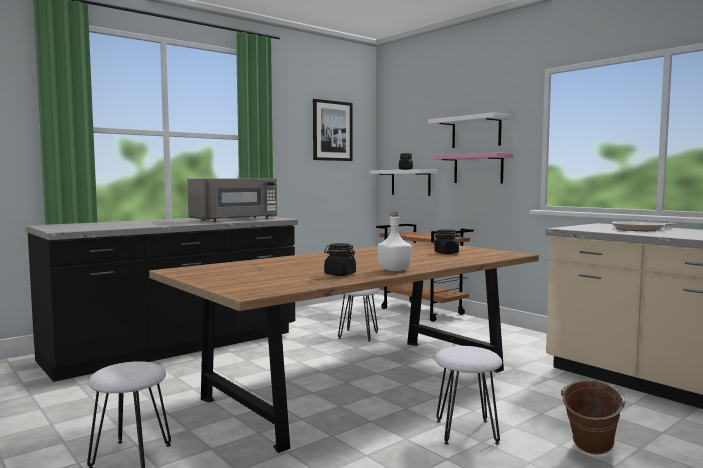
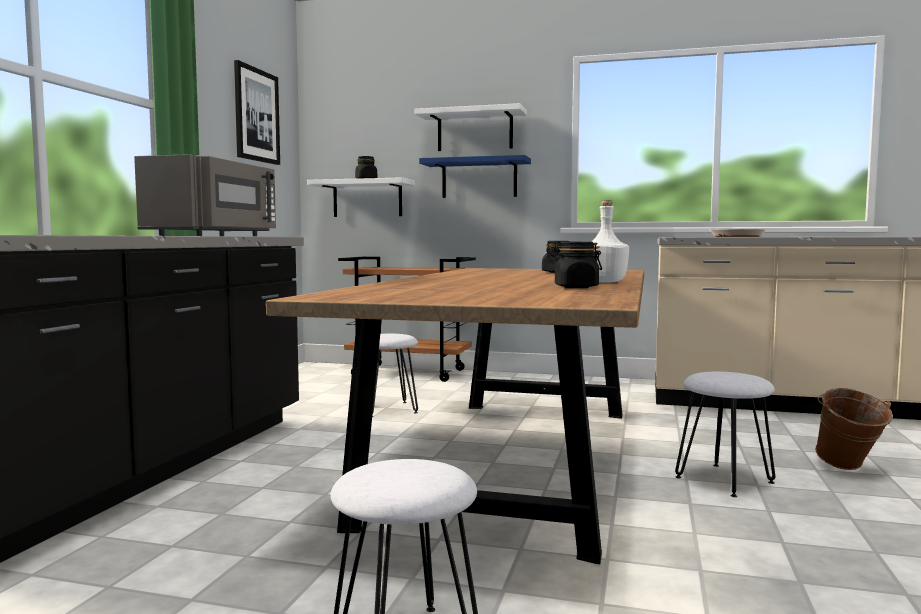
camera: 35 degrees left, 0 degrees up
(478, 169) = (479, 178): pink shelf -> blue shelf

